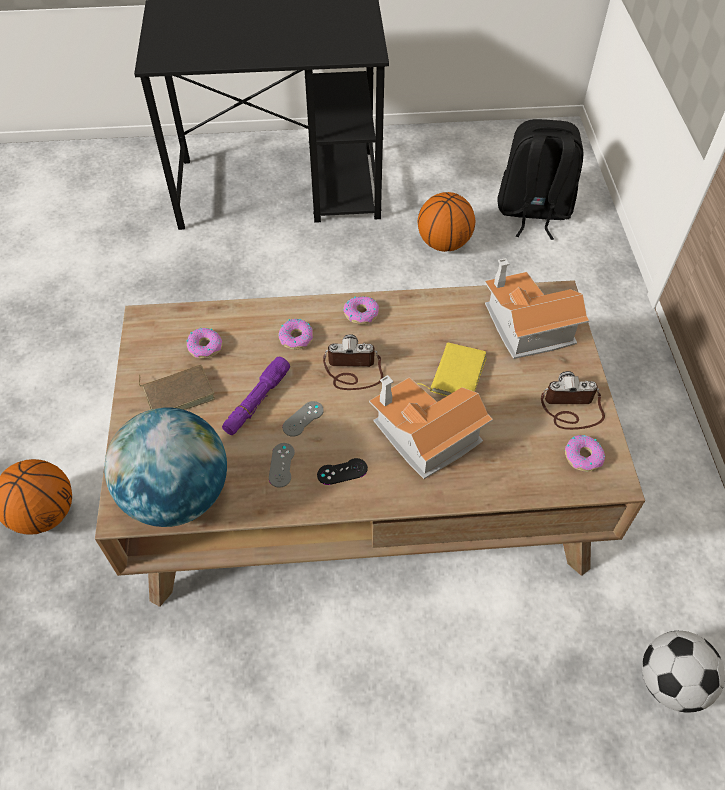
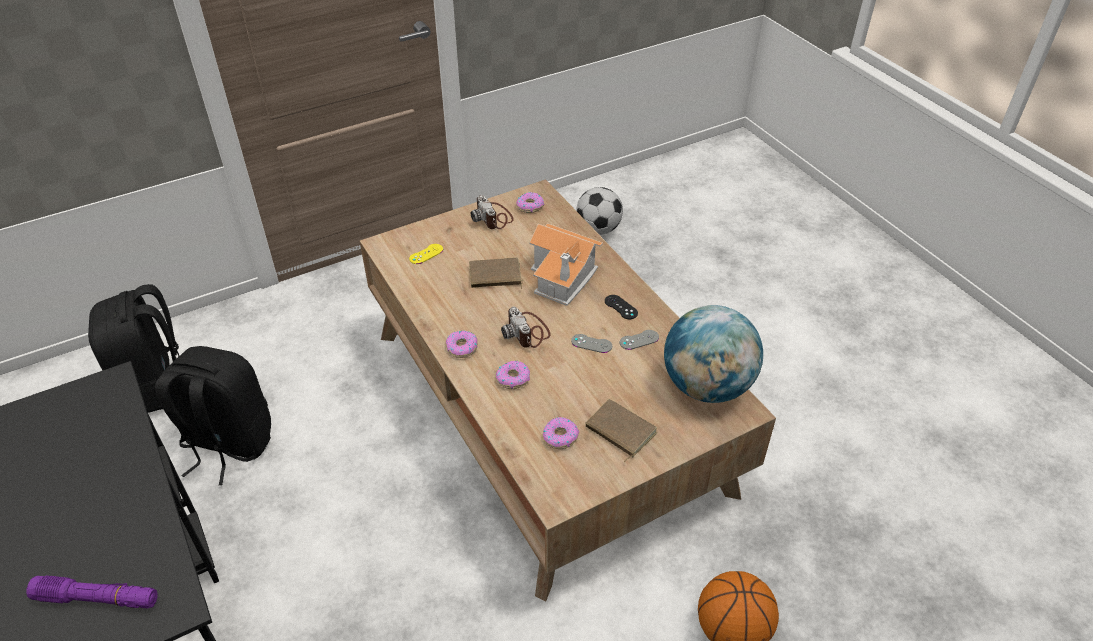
camera: 115 degrees left, 10 degrees down
(257, 401) = (593, 377): purple flashlight -> purple flashlight (97, 599)
(443, 243) = (227, 444): basketball -> black backpack
(456, 374) = (495, 277): yellow book -> brown book
(524, 327) = (426, 254): toy house -> yellow game controller

